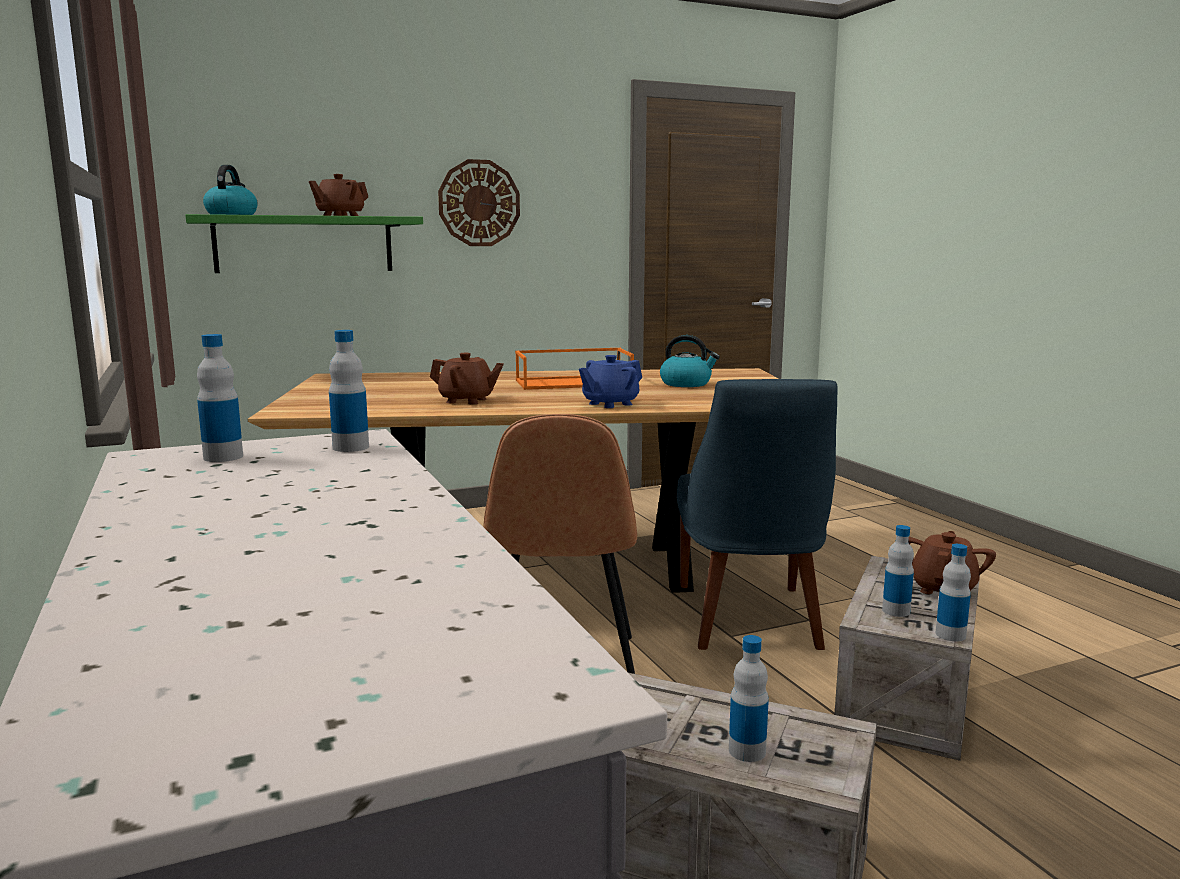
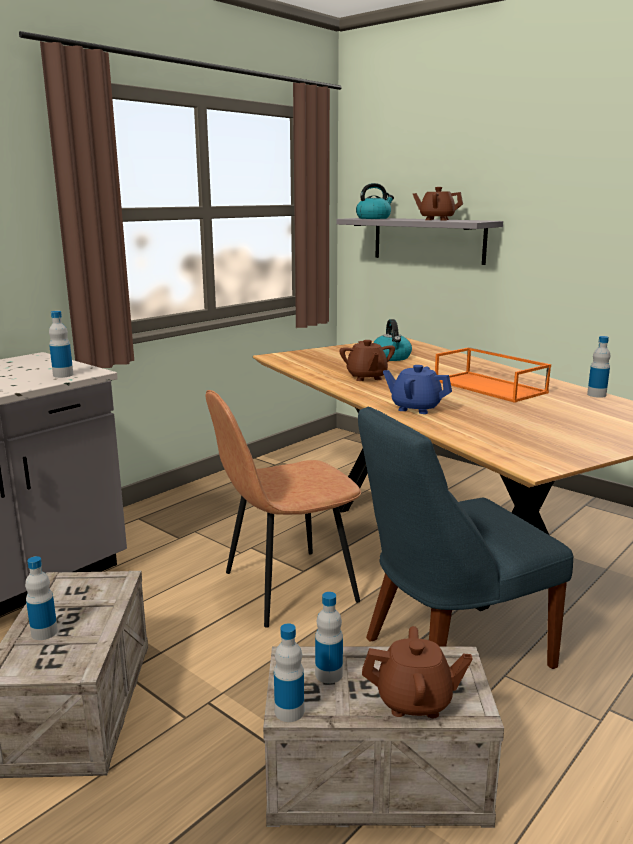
camera: 65 degrees right, 5 degrees up
(223, 457) = (35, 364): bottle -> bottle (596, 395)
(304, 244) = (428, 240): green shelf -> grey shelf
(479, 203) = (566, 207): wall clock -> none
(686, 384) = (560, 415): kettle -> kettle (391, 357)

